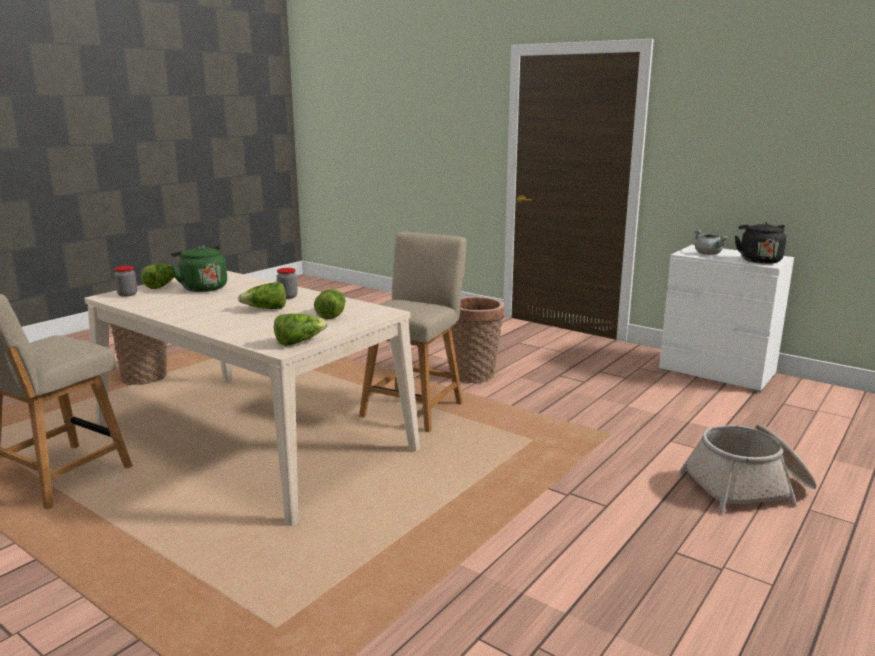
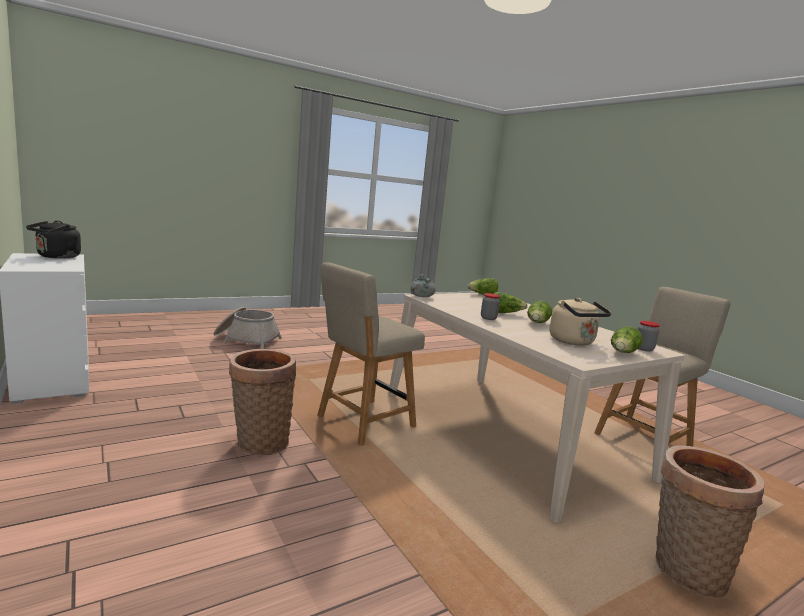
camera: 160 degrees left, 5 degrees down
(202, 288) = (574, 342): green kettle -> beige kettle
(331, 314) = (458, 302): lettuce -> lettuce (537, 323)
(708, 254) = (56, 265): grey cooking pot -> grey cooking pot (421, 296)

